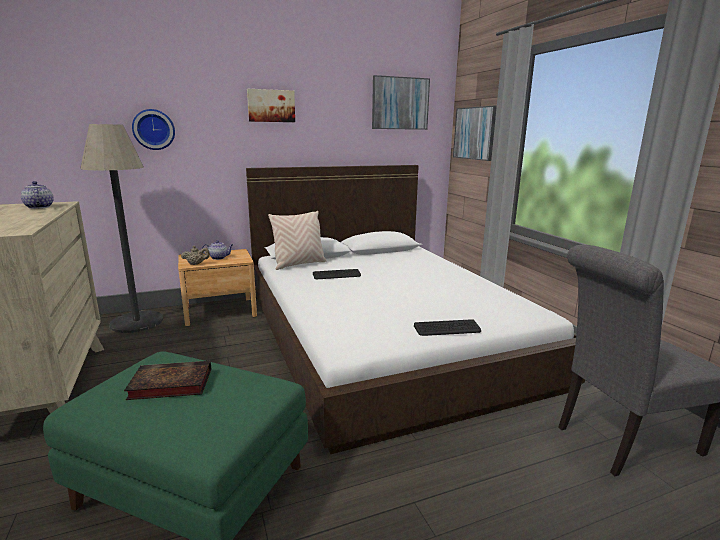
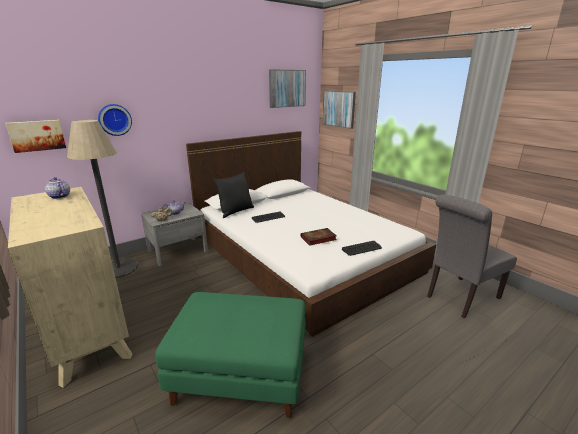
camera: 15 degrees left, 5 degrees up
(168, 385) = (226, 314): book -> book (317, 239)
(220, 311) = (177, 251): brown nightstand -> grey nightstand
(271, 106) = (200, 95): picture -> picture (37, 135)
(299, 264) = (236, 211): beige pillow -> black pillow

